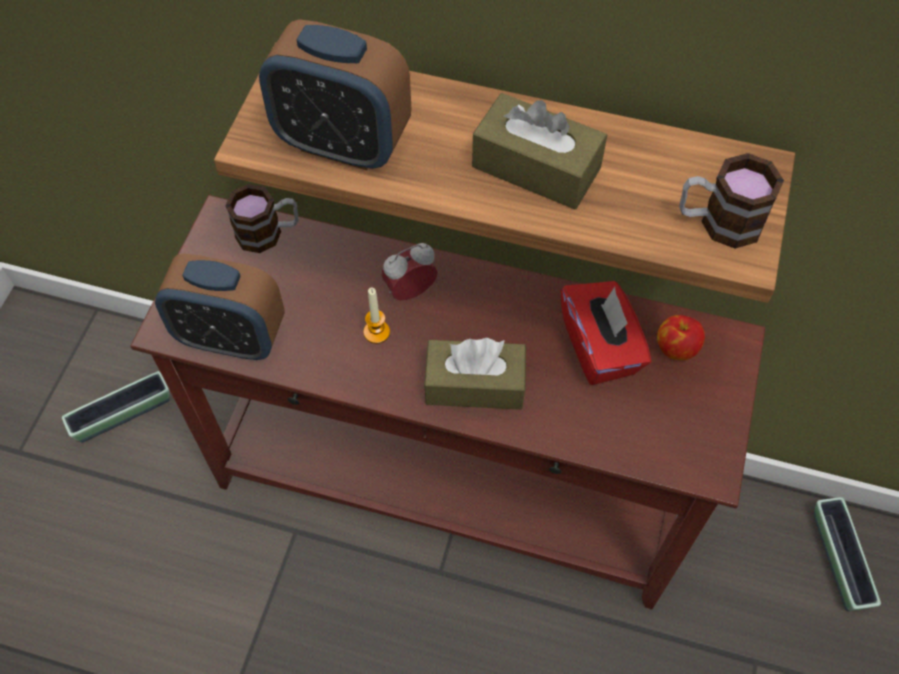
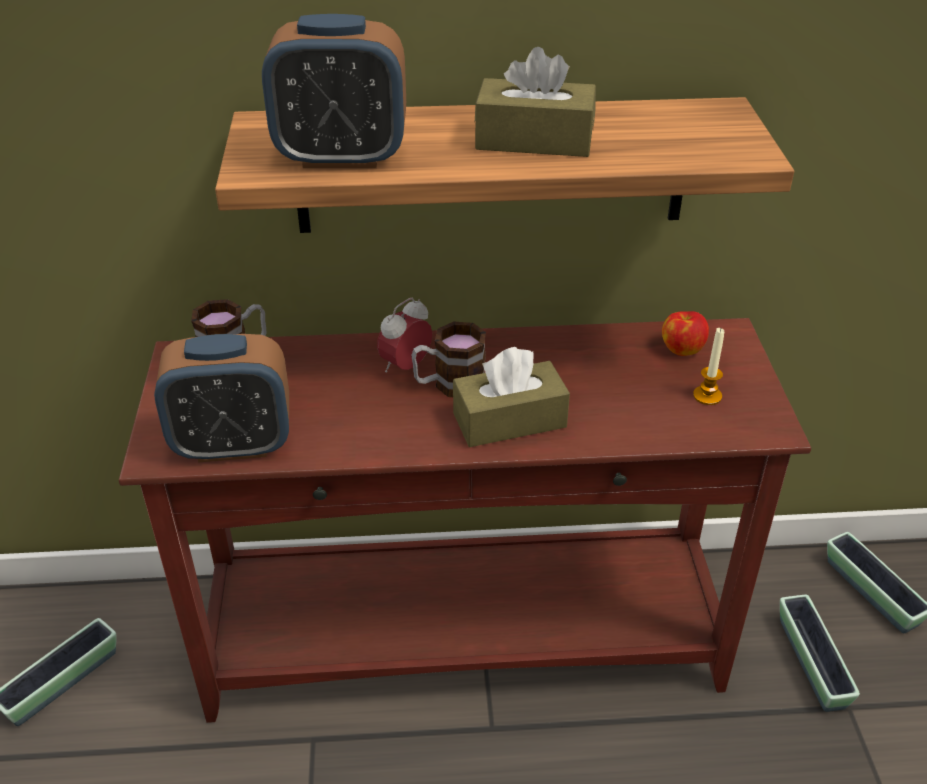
camera: 20 degrees left, 20 degrees down
(376, 332) = (388, 404): candle -> candle (707, 396)
(600, 347) = (613, 365): red tissue box -> none
(718, 222) = (716, 142): mug -> mug (449, 384)
(744, 609) = (811, 663): none -> planter

